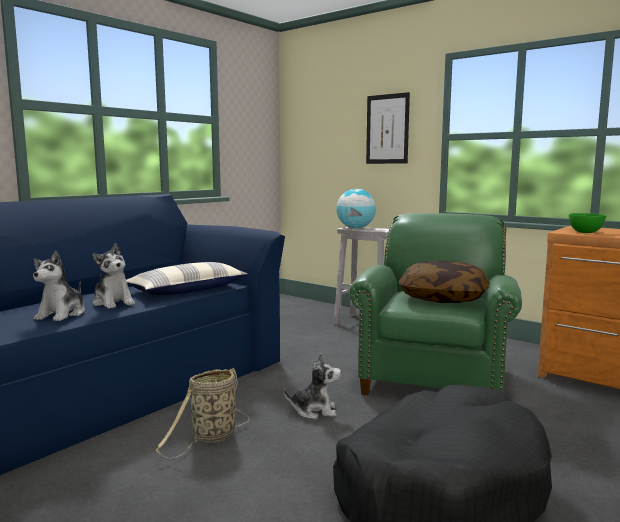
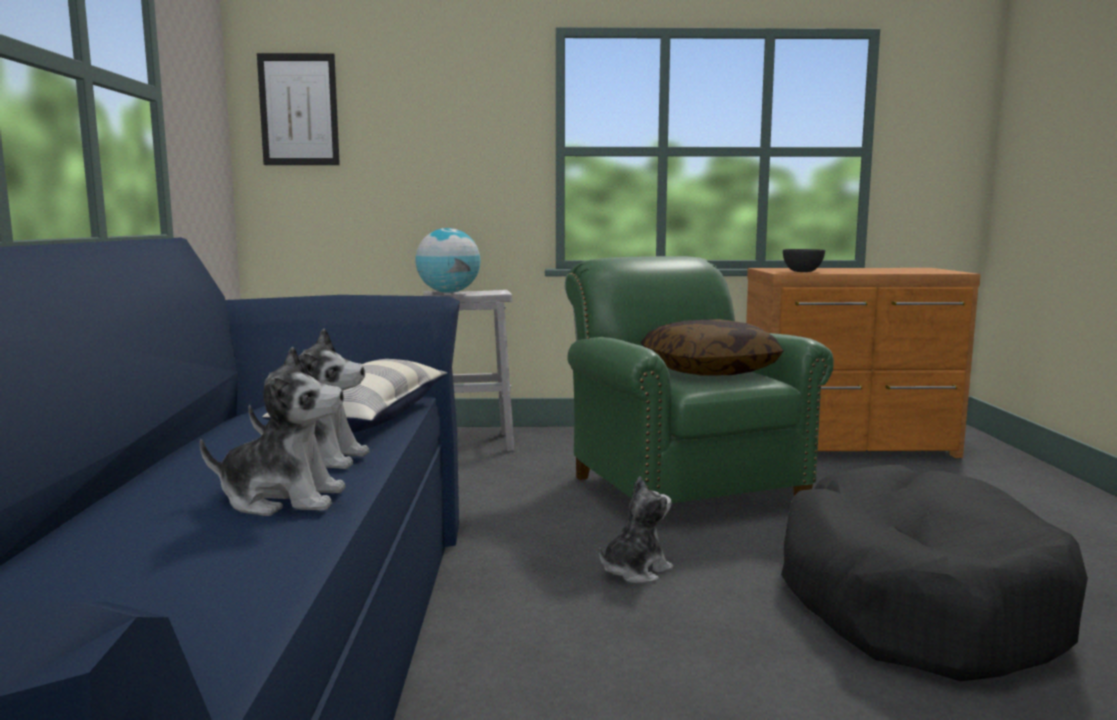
camera: 40 degrees left, 0 degrees up
(62, 314) = (283, 499): plush toy -> plush toy turned 60 degrees counterclockwise
(211, 438) = (582, 659): basket -> none
(387, 129) = (461, 135): picture -> picture (299, 110)
(585, 232) = (802, 271): green bowl -> grey bowl

